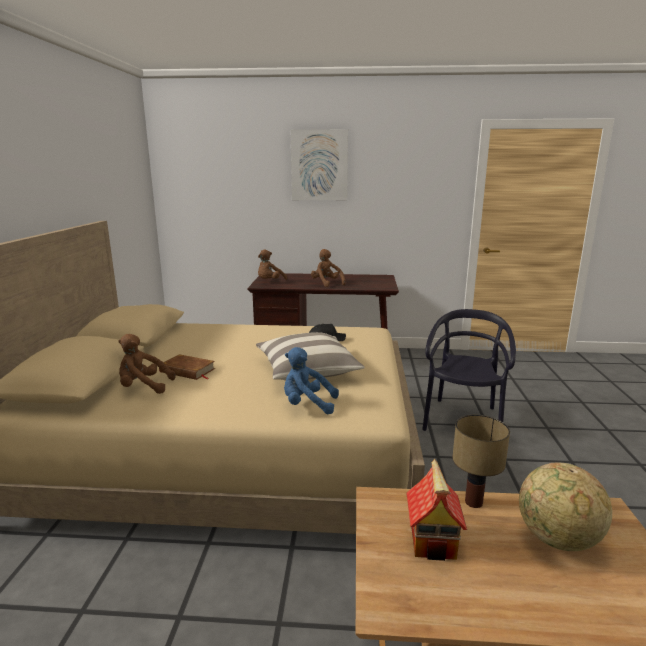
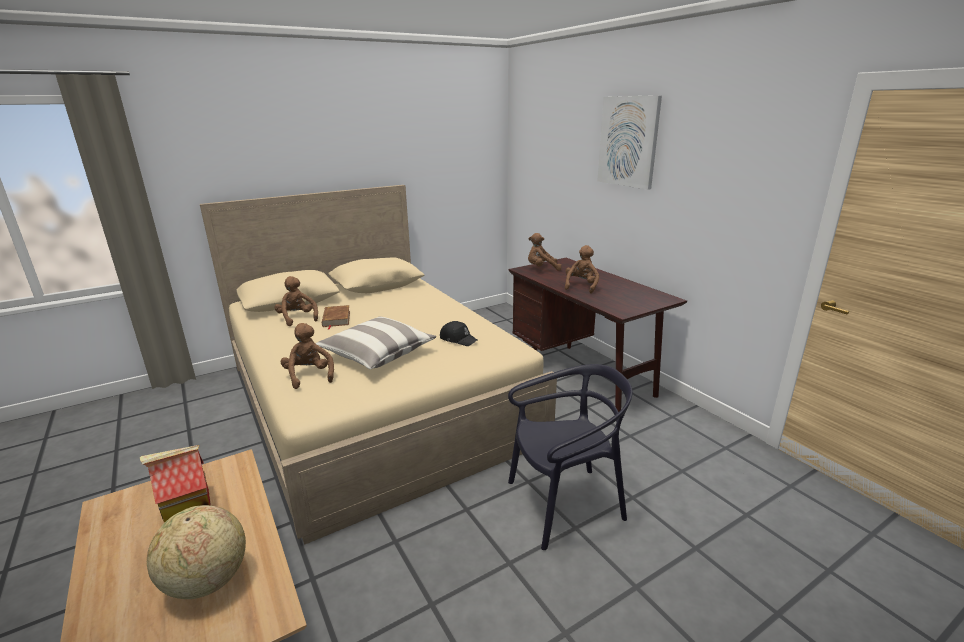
camera: 55 degrees right, 5 degrees up
(307, 405) = (309, 376): blue plush toy -> brown plush toy
(474, 501) = (252, 514): table lamp -> none

